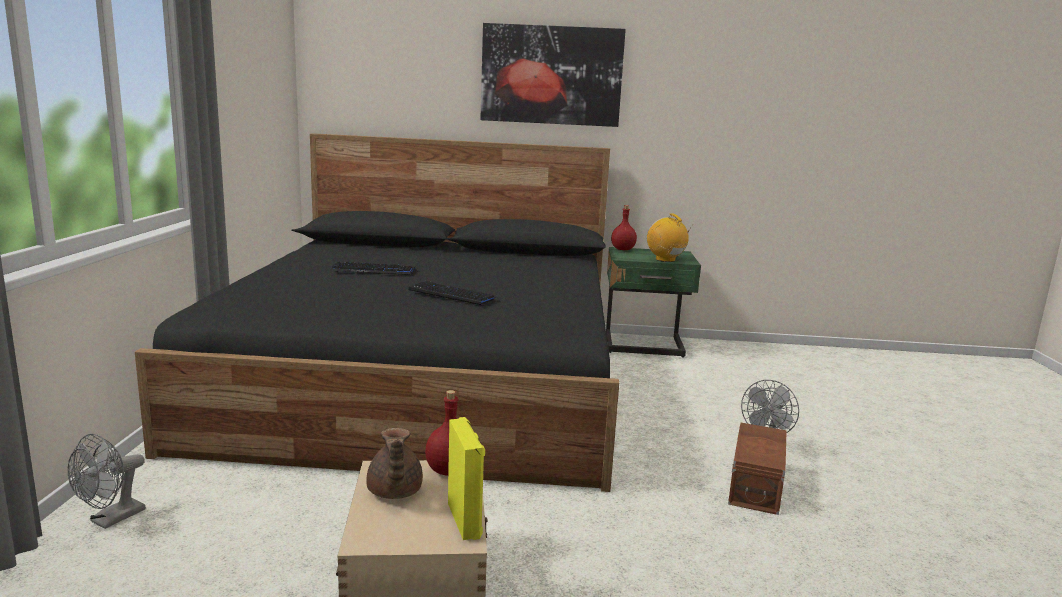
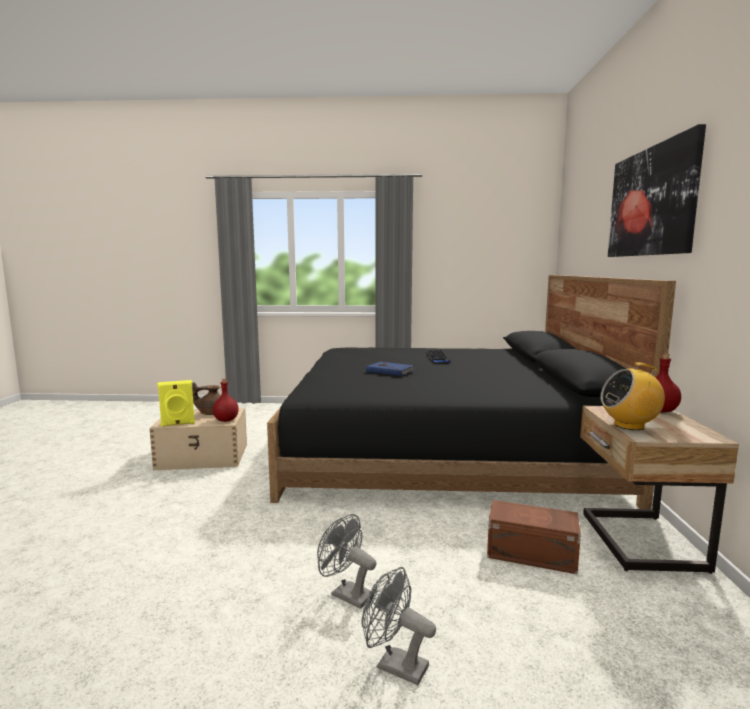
camera: 90 degrees right, 5 degrees down
(111, 520) = (273, 409): grey fan -> grey fan (394, 665)
(452, 294) = (390, 370): keyboard -> blue book
(644, 346) = (638, 542): green nightstand -> beige nightstand
(665, 260) = (629, 425): radio -> radio turned 150 degrees counterclockwise
(757, 486) = (263, 571): brown storage box -> brown storage box (532, 554)

